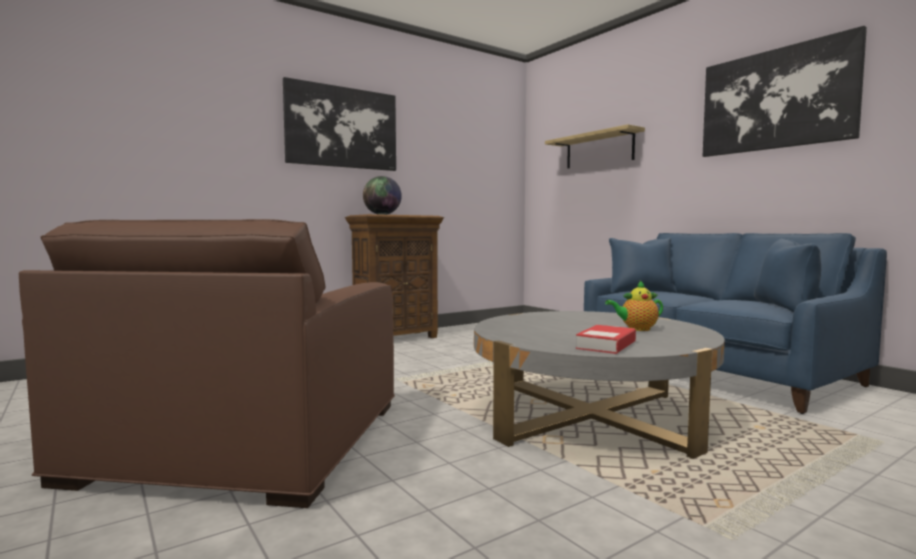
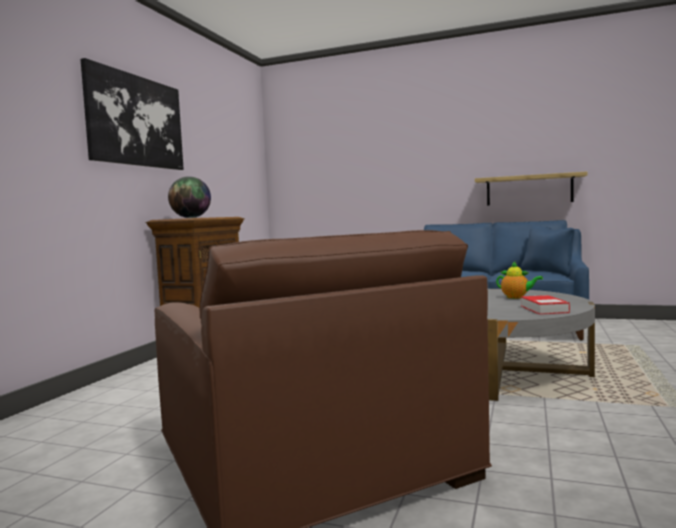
camera: 35 degrees left, 0 degrees up
(599, 150) = (351, 154): shelf -> shelf (529, 190)
(636, 329) = (517, 297): teapot -> teapot turned 105 degrees counterclockwise
(776, 99) = (501, 126): picture -> none

